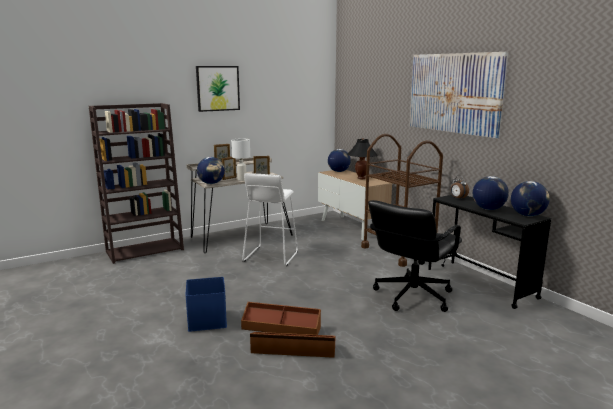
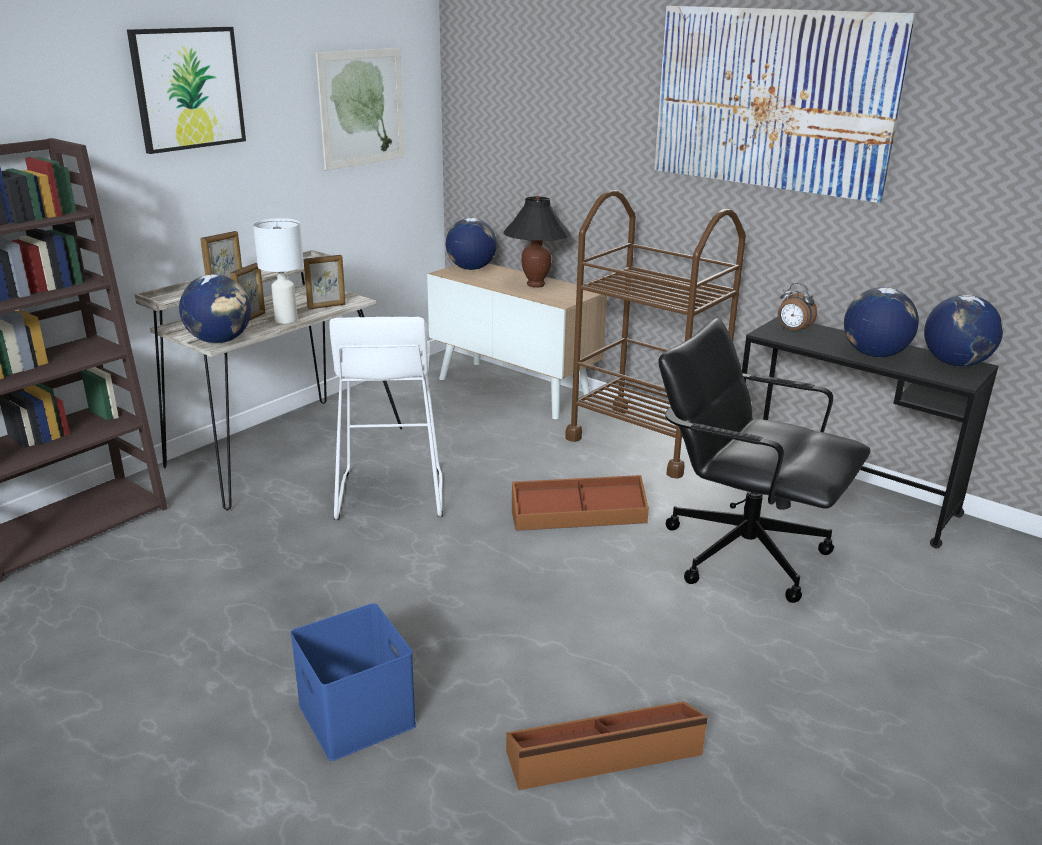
camera: 20 degrees left, 10 degrees up
(281, 327) = (540, 697): brown storage box -> brown storage box (578, 516)
(295, 100) = (362, 108): none -> picture
(412, 296) = (743, 552): black office chair -> black office chair turned 105 degrees clockwise

